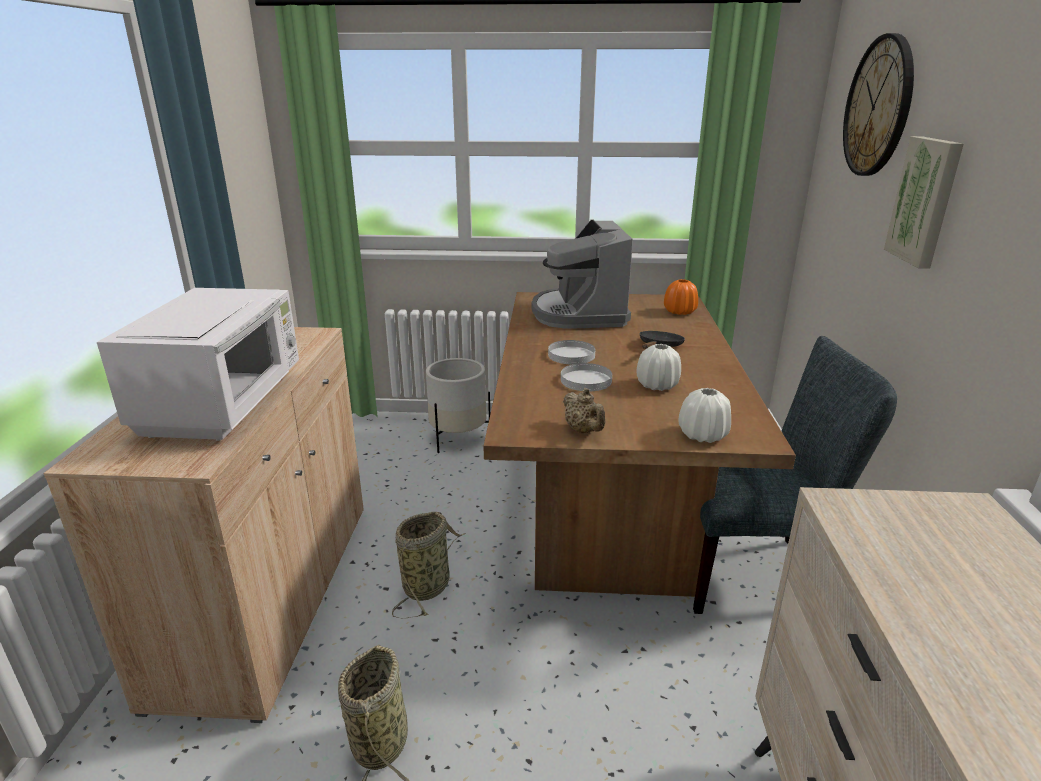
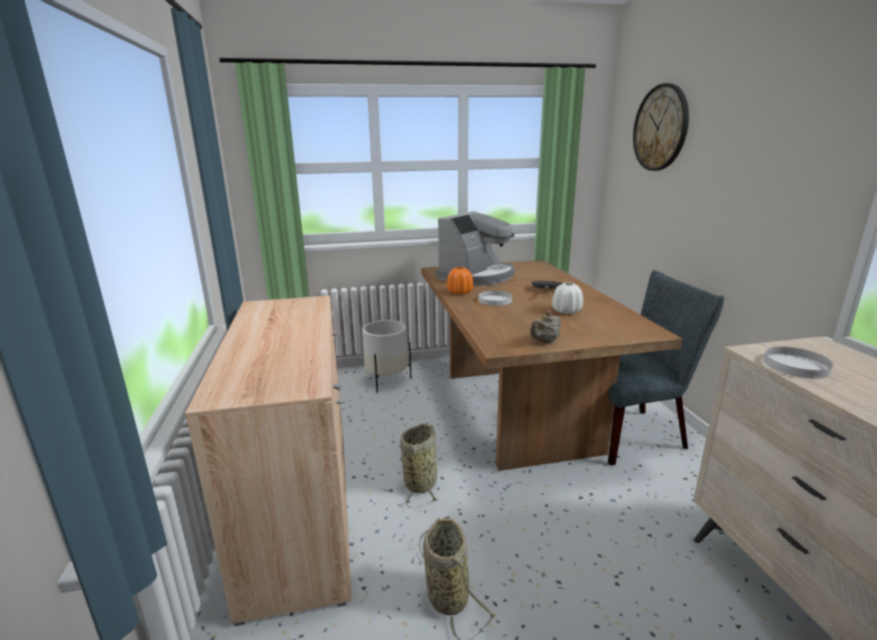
camera: 15 degrees left, 5 degrees down
(225, 403) = (291, 350): white microwave -> none
(579, 313) = (477, 276): coffee machine -> coffee machine turned 120 degrees counterclockwise
(584, 431) = (545, 341): beige teapot -> beige teapot turned 90 degrees clockwise
(586, 380) = (518, 313): white plate -> white plate (796, 365)
(679, 312) = (541, 270): orange vase -> orange vase (459, 292)
(703, 435) = (620, 335): white vase -> none
(925, 201) = (712, 179): picture -> none

